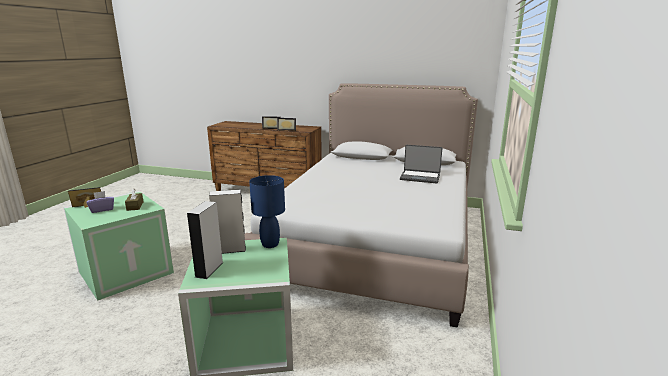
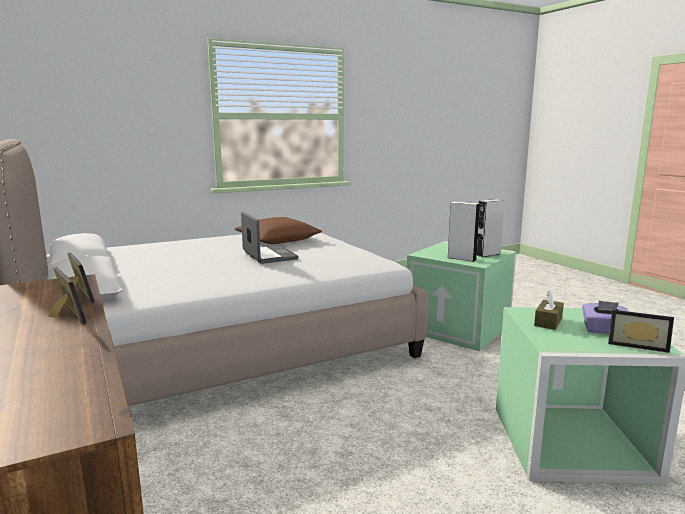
camera: 135 degrees left, 5 degrees down
(270, 244) = (426, 254): blue table lamp -> none
(407, 206) = (278, 240): none -> brown pillow
(420, 177) = (173, 250): laptop -> laptop (268, 256)

